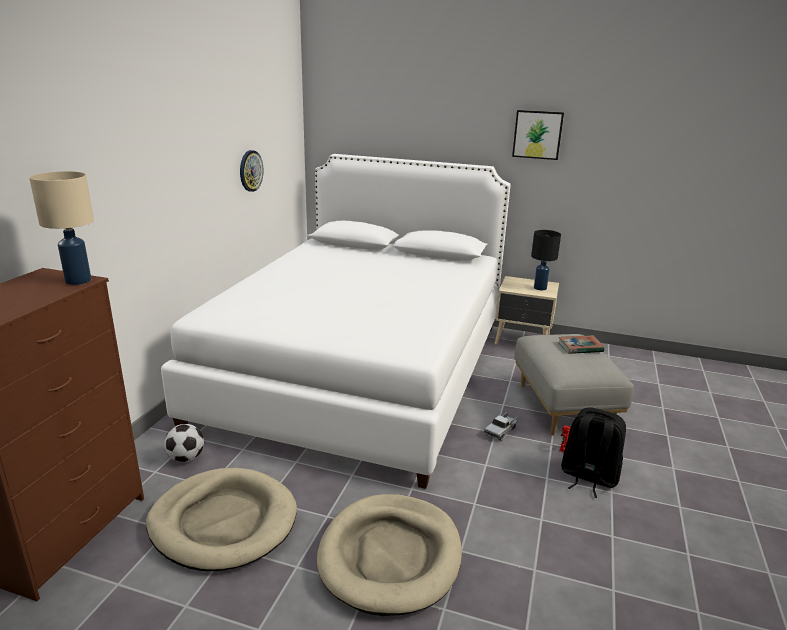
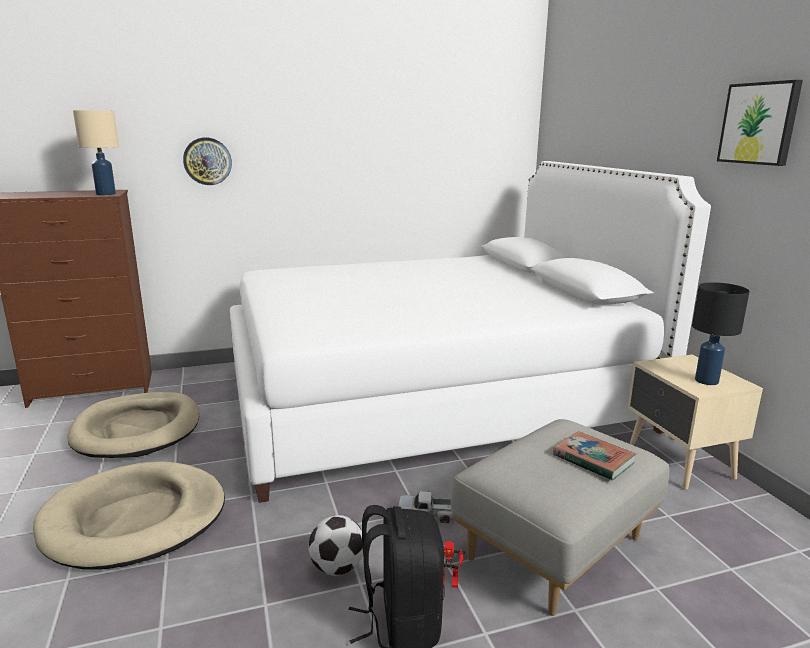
camera: 55 degrees right, 5 degrees down
(186, 458) = (207, 386): football -> football (337, 568)
(250, 171) = (420, 164): wall clock -> wall clock (207, 161)

